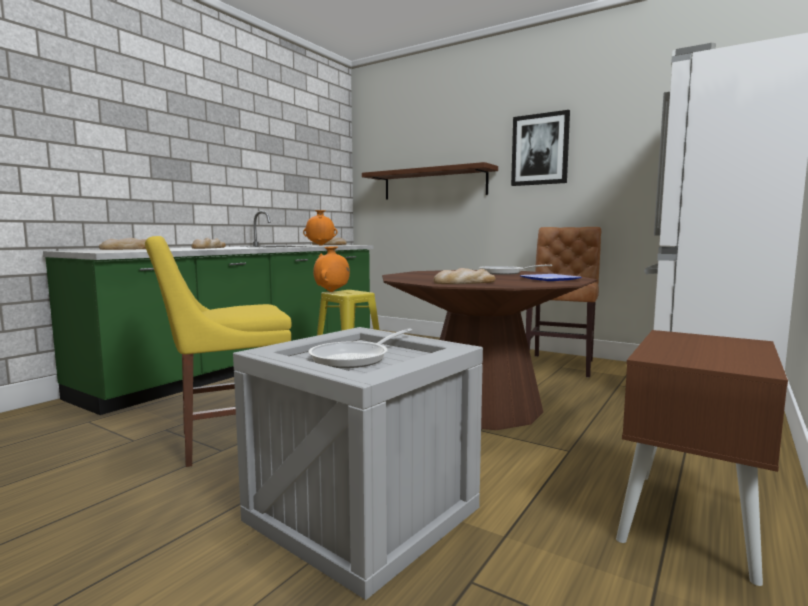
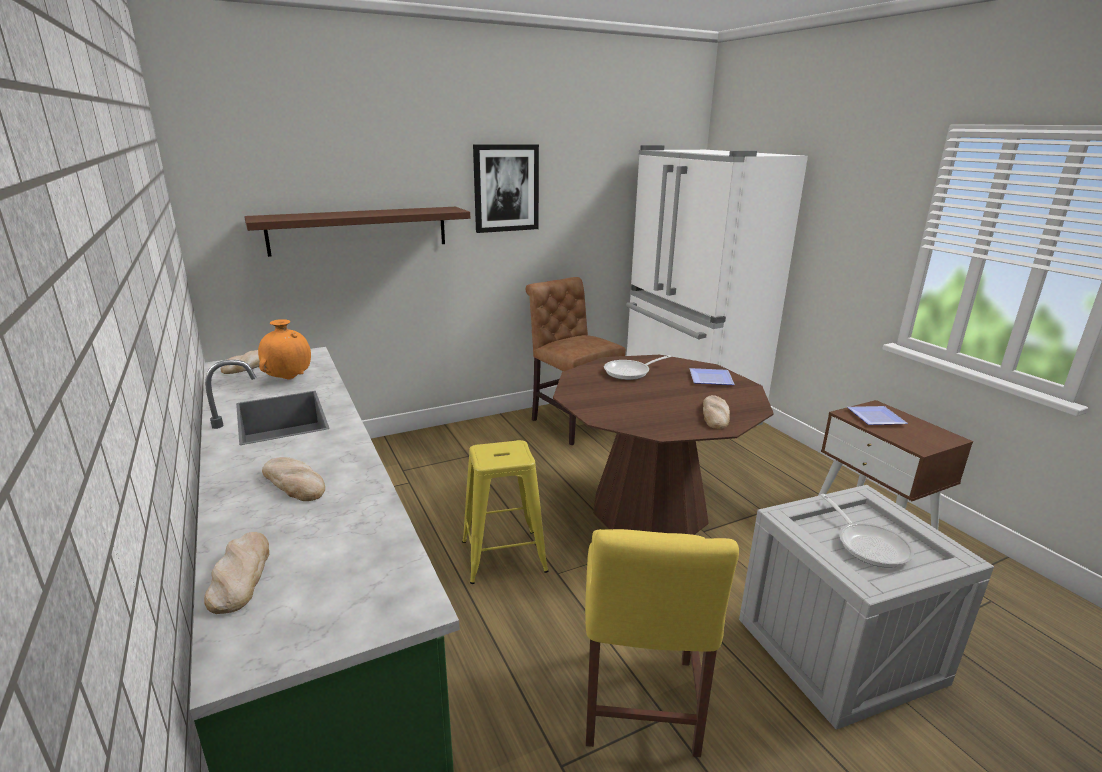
camera: 60 degrees left, 15 degrees up
(332, 292) = (486, 462): orange vase -> none
(700, 342) = (878, 418): none -> plate

